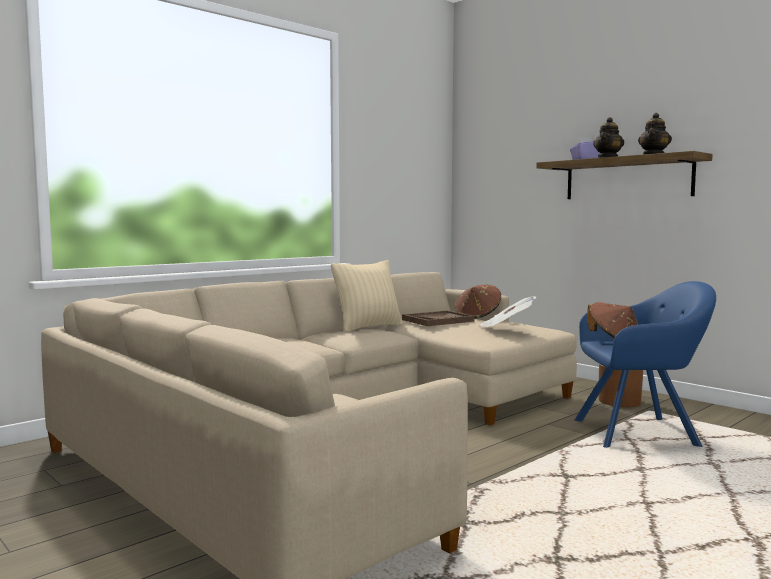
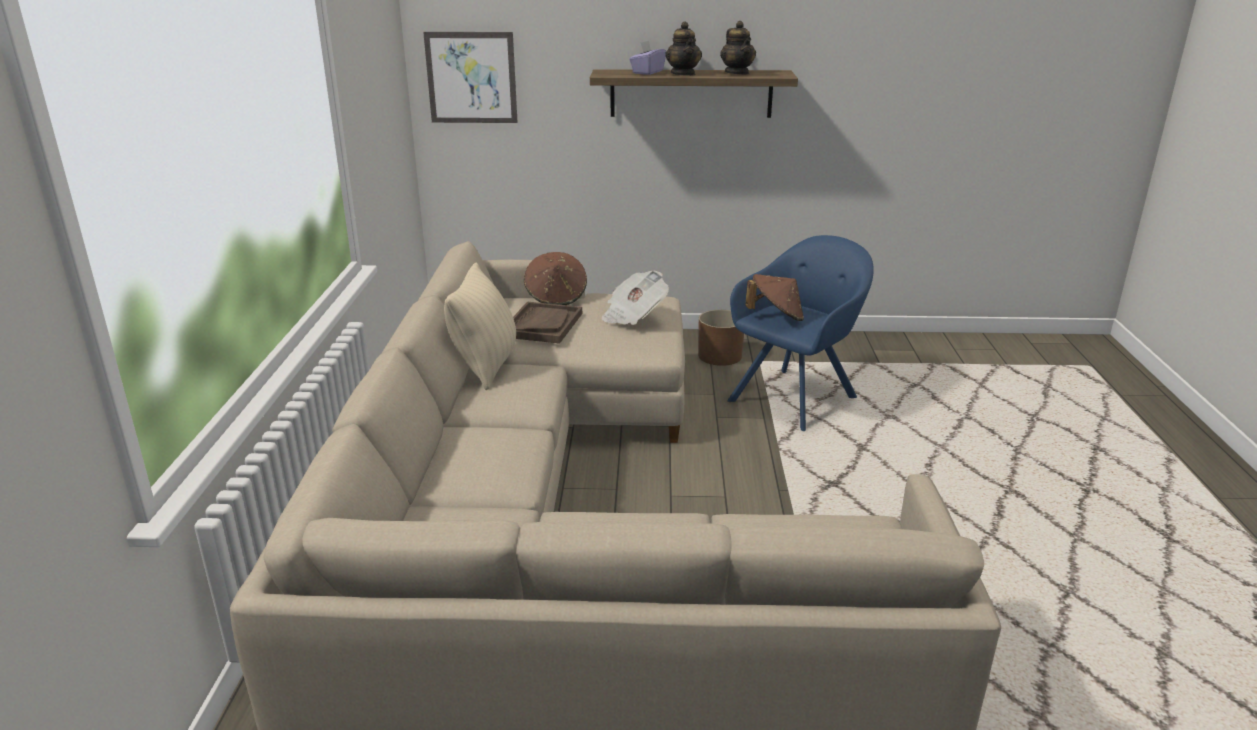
camera: 45 degrees left, 20 degrees up
(484, 175) = (471, 78): none -> picture

